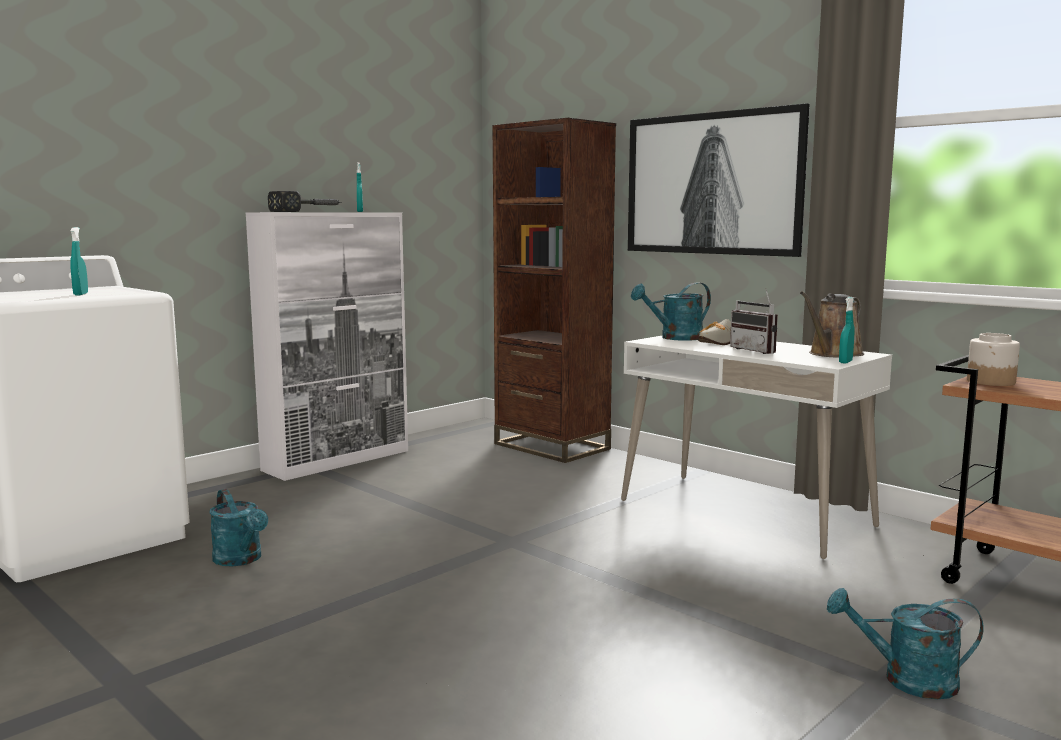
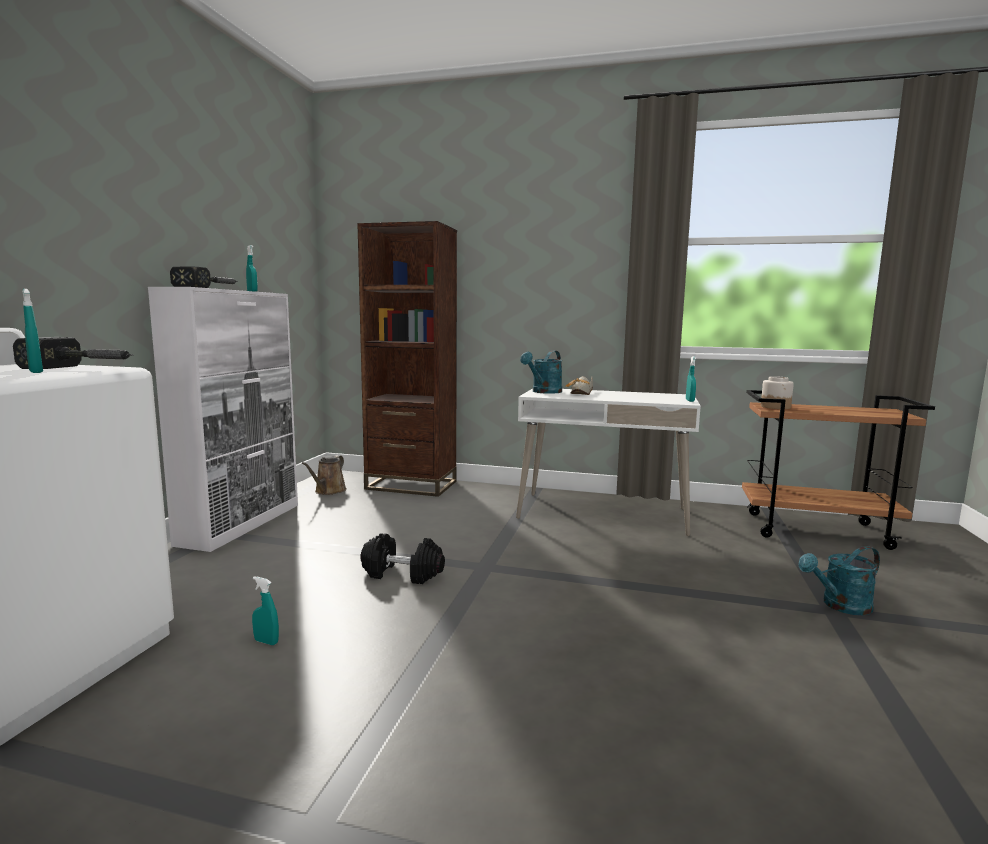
camera: 30 degrees left, 0 degrees up
(122, 292) = (85, 368): none -> hammer
(241, 560) = (266, 641): turquoise watering can -> turquoise spray bottle
(421, 531) = (403, 574): none -> black dumbbell
(711, 184) = (540, 279): picture -> none
(757, 350) = (619, 397): radio -> none
(833, 354) = (666, 396): brown watering can -> brown watering can (328, 491)

